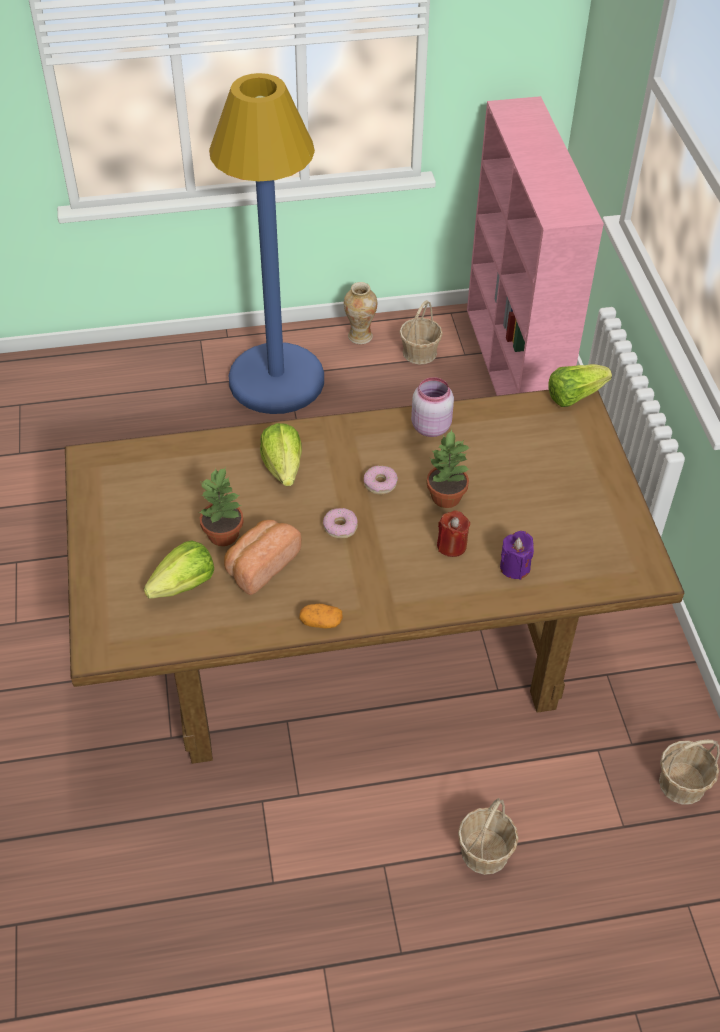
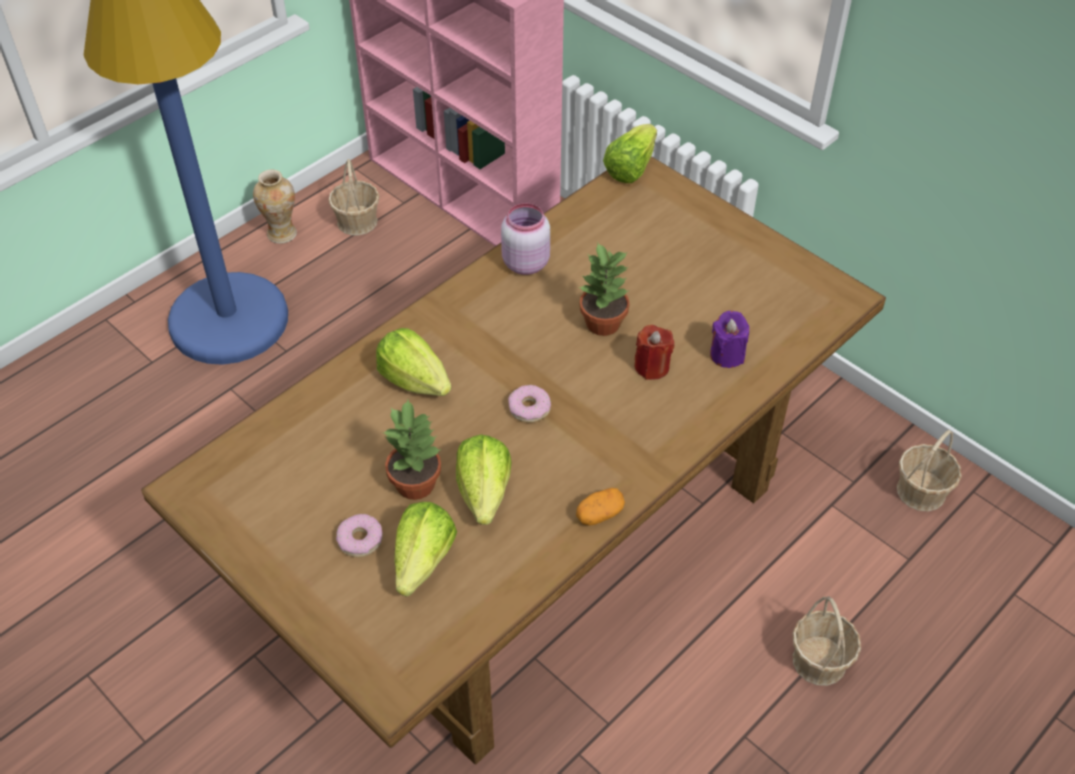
camera: 35 degrees left, 0 degrees up
(260, 565) = (484, 493): bread -> lettuce
(380, 483) = (528, 344): donut -> donut (360, 540)

